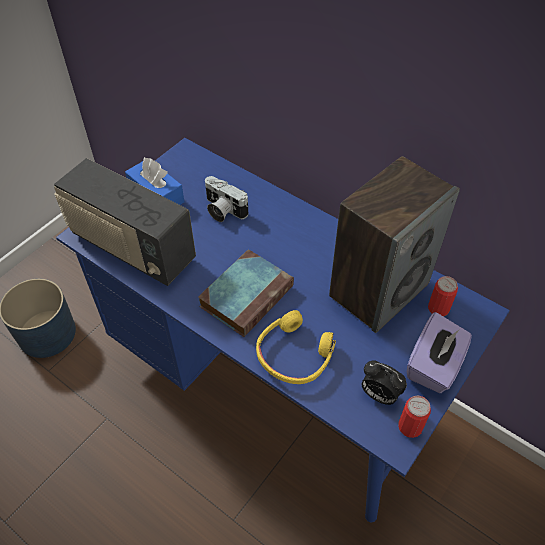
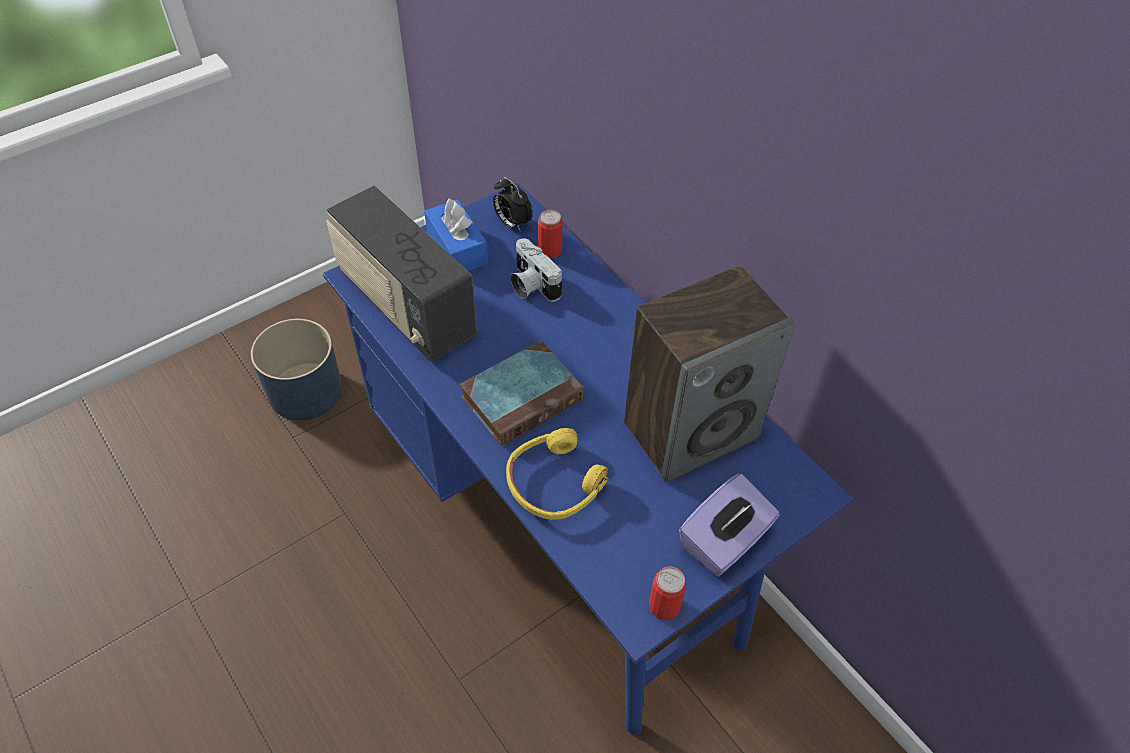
camera: 15 degrees right, 0 degrees up
(379, 395) = (640, 558): alarm clock -> alarm clock (512, 223)
(438, 308) = (759, 472): can -> can (550, 250)

